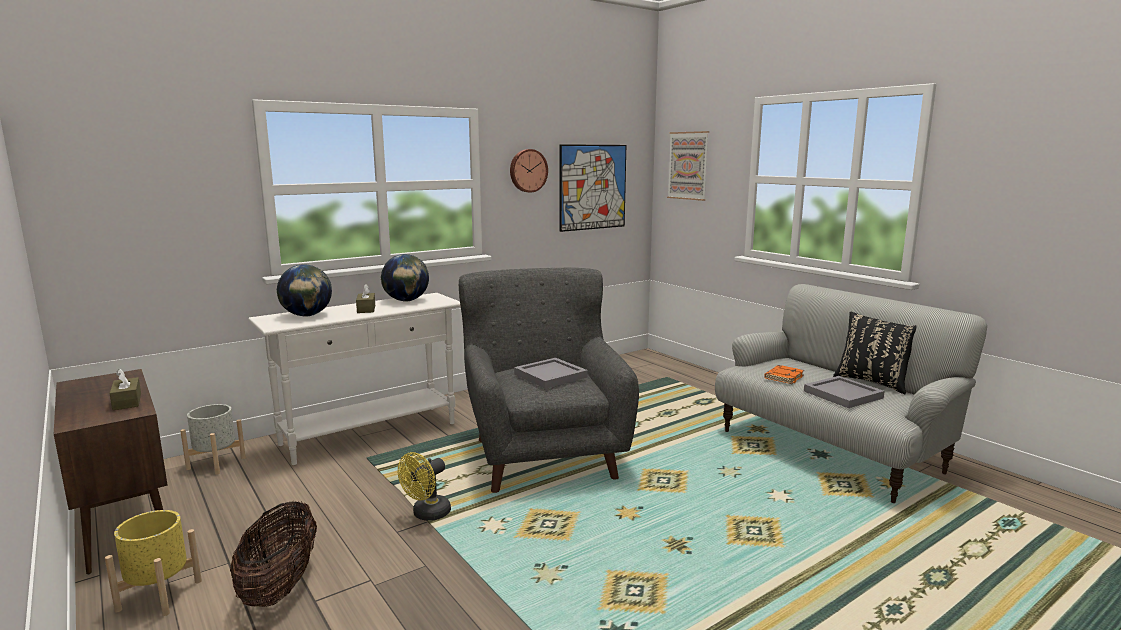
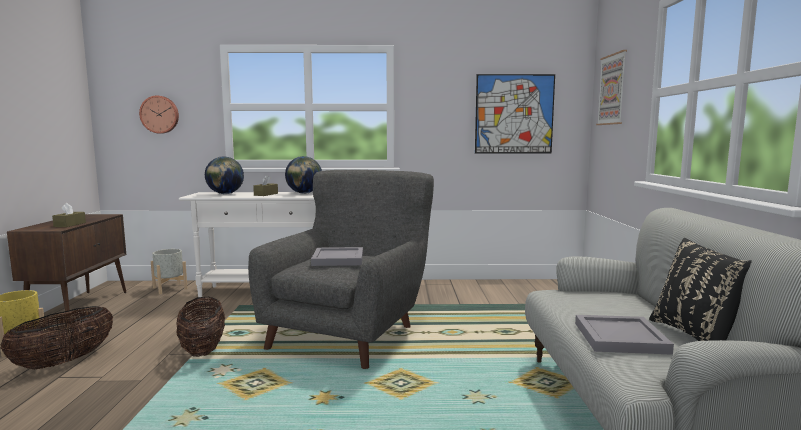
camera: 35 degrees right, 5 degrees down
(427, 515) = (203, 349): yellow fan -> basket
(527, 170) = (442, 97): wall clock -> wall clock (160, 114)
(783, 377) = (581, 307): orange book -> none

